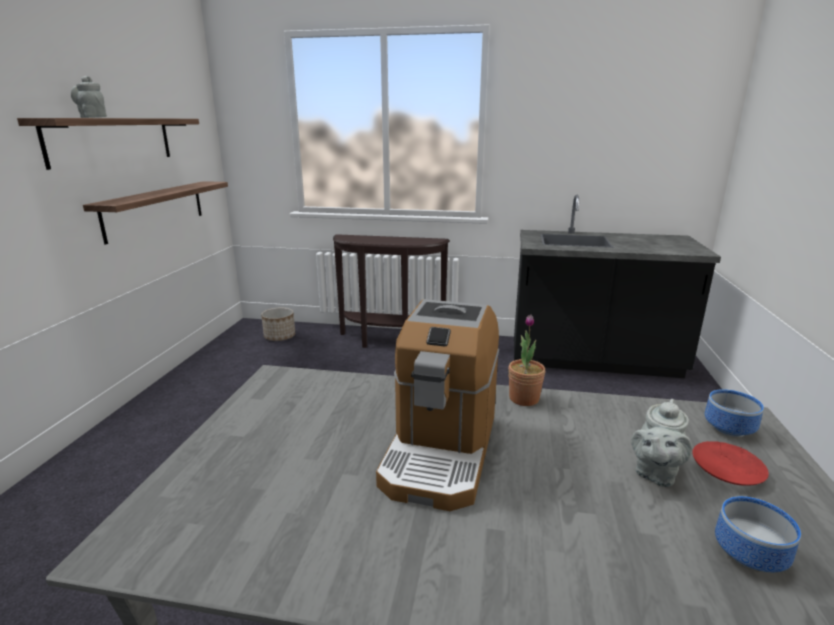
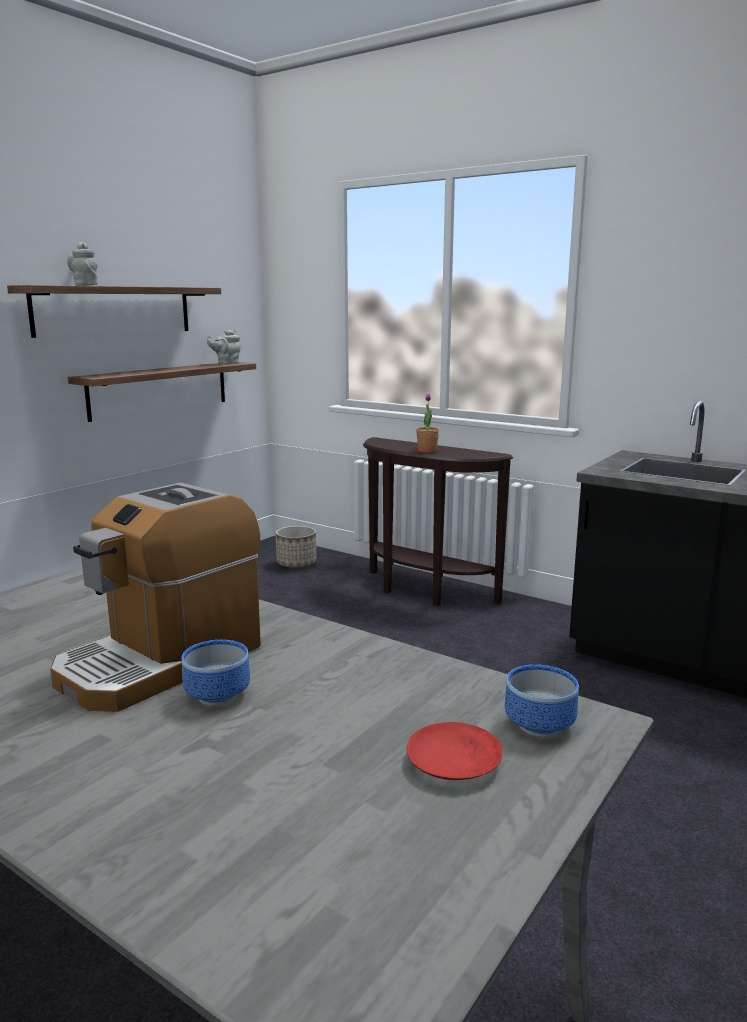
camera: 25 degrees right, 5 degrees down
(524, 399) = (327, 637): potted plant -> potted plant (427, 451)
(655, 473) = (355, 739): grey teapot -> grey teapot (226, 363)
(748, 557) = (323, 841): bowl -> bowl (214, 696)

